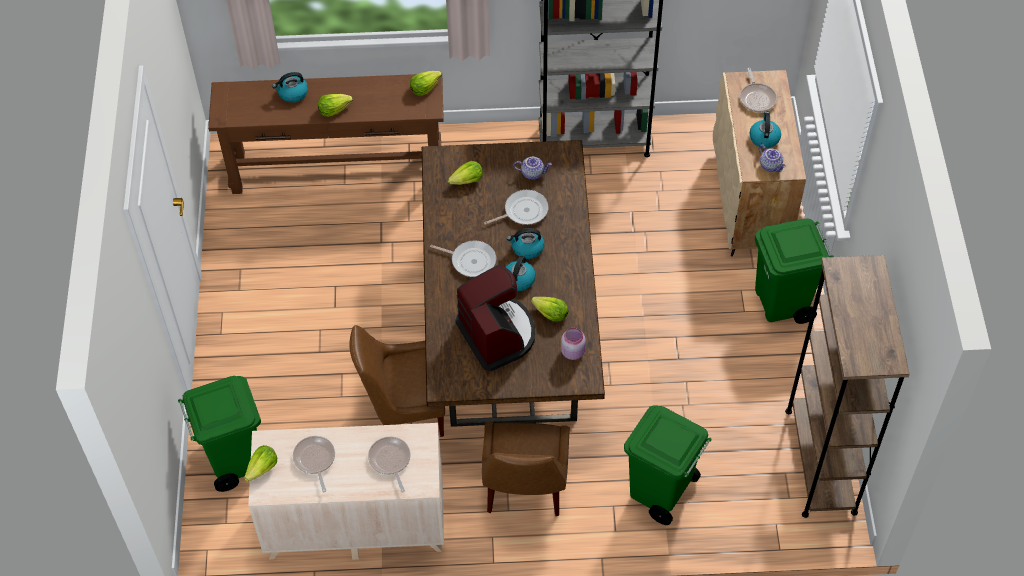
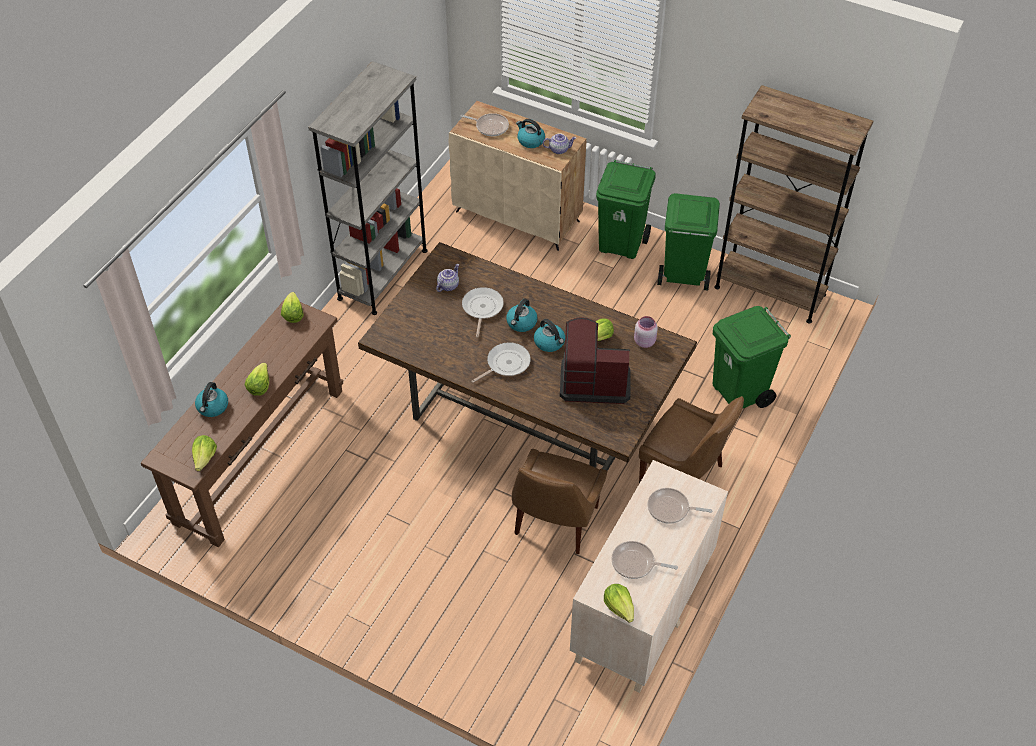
camera: 60 degrees left, 5 degrees down
(234, 459) = (517, 675): green trash can -> green trash can (683, 276)
(467, 181) = (421, 329): lettuce -> lettuce (205, 458)

